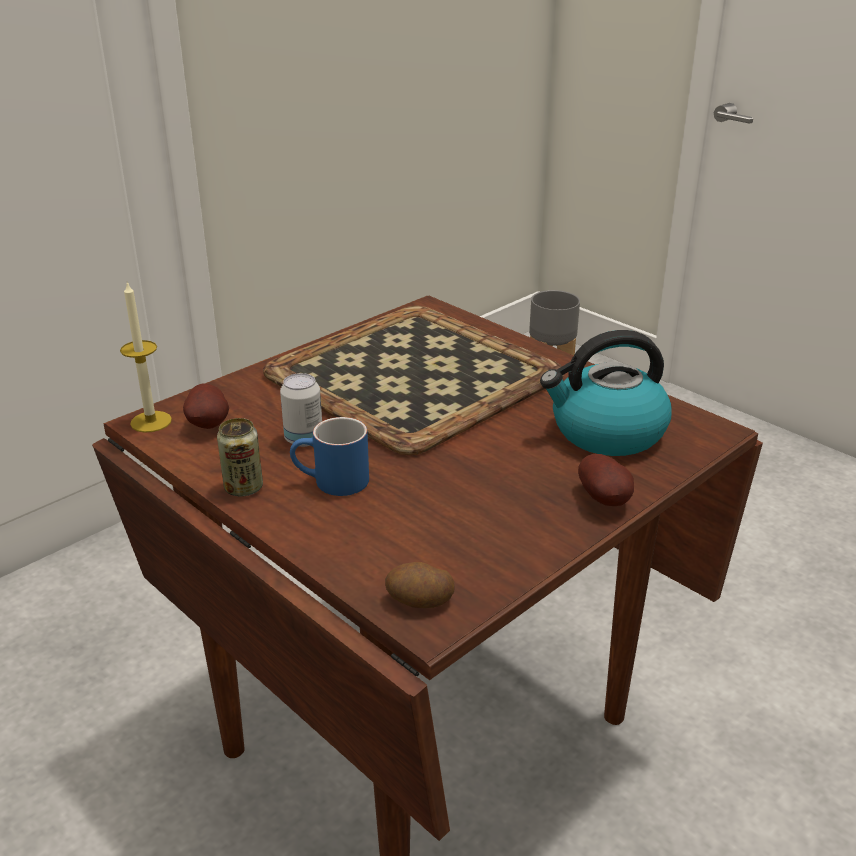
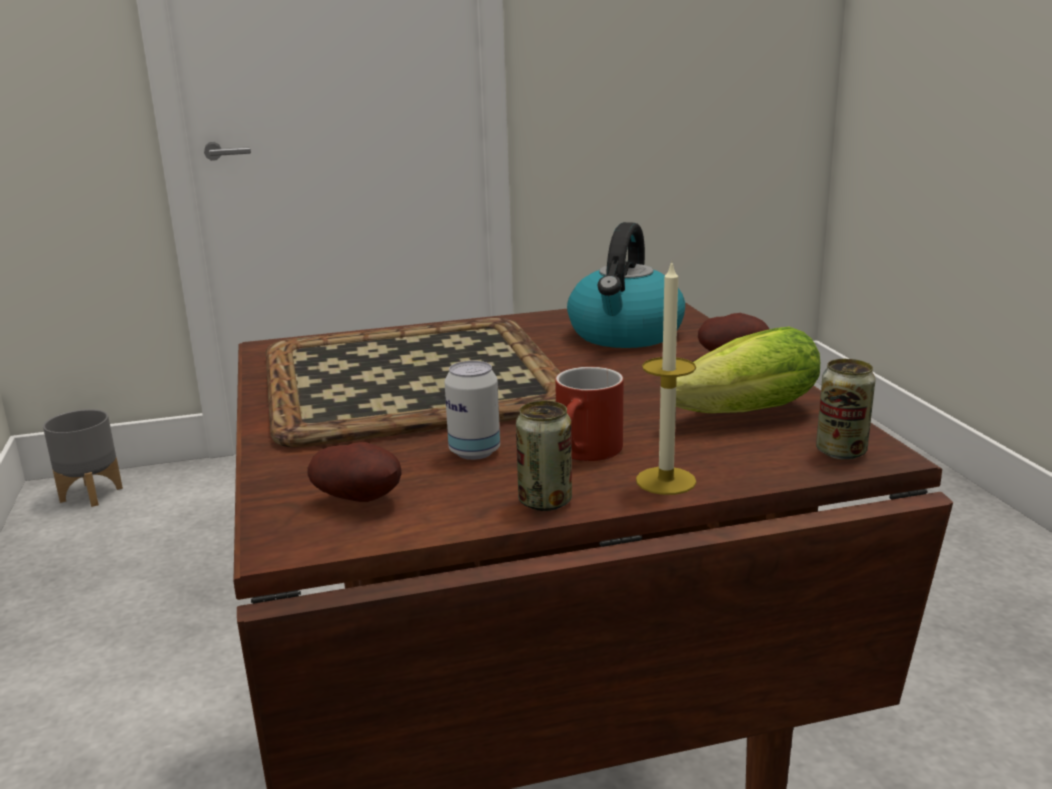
camera: 60 degrees left, 10 degrees down
(151, 421) = (292, 538): candle -> candle (665, 481)
(331, 483) = (587, 453): blue mug -> red mug
(419, 601) = (841, 451): potato -> can
(456, 532) = (736, 416): none -> lettuce

